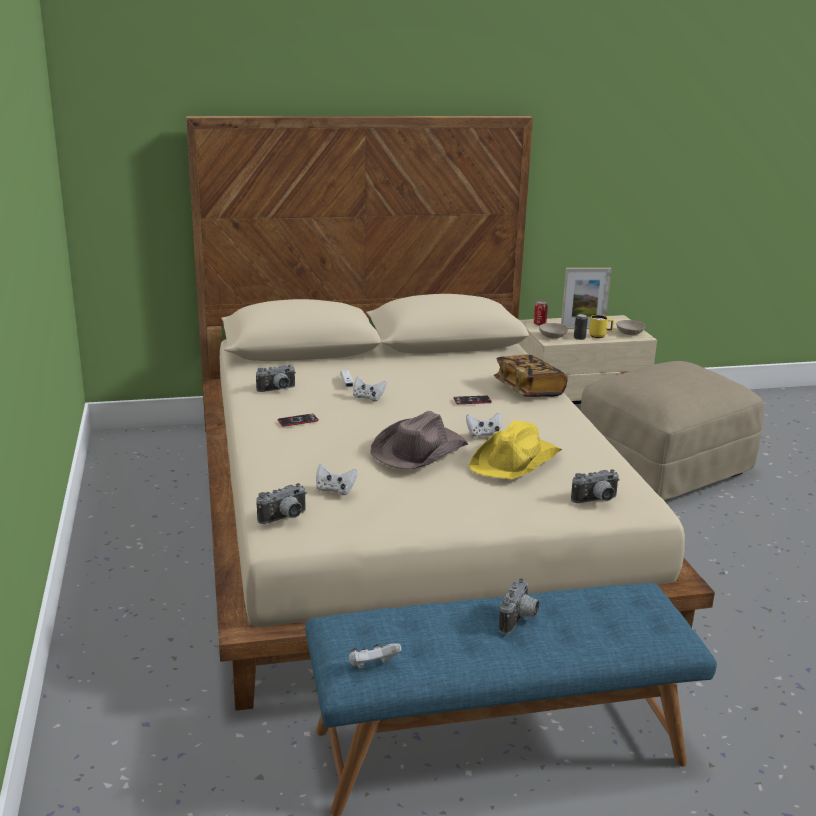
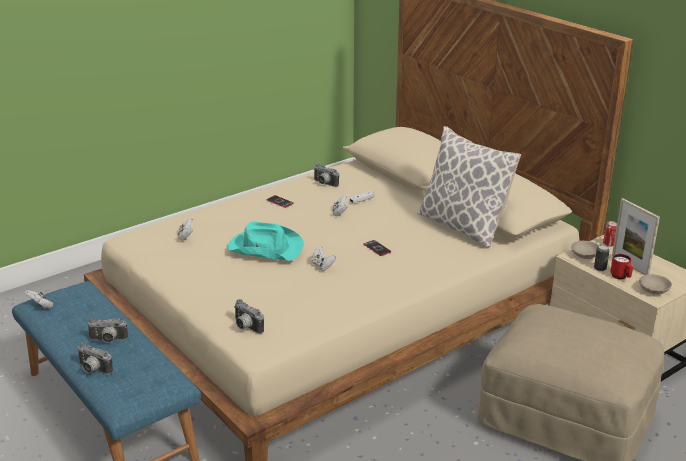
camera: 65 degrees right, 5 degrees up
(285, 519) = (144, 233): camera -> camera (93, 370)
(418, 450) = (265, 247): brown hat -> turquoise hat
(460, 358) = (462, 226): none -> pillow
(516, 461) = (286, 285): yellow hat -> none
(528, 390) = (428, 266): book -> none
(600, 336) = (621, 277): yellow mug -> red mug

